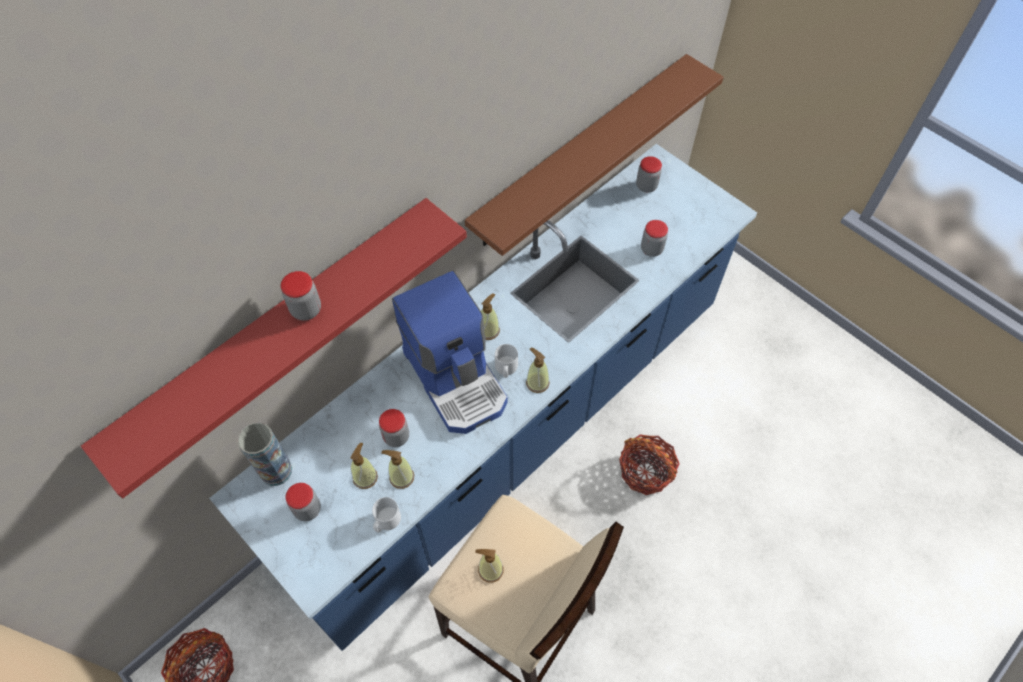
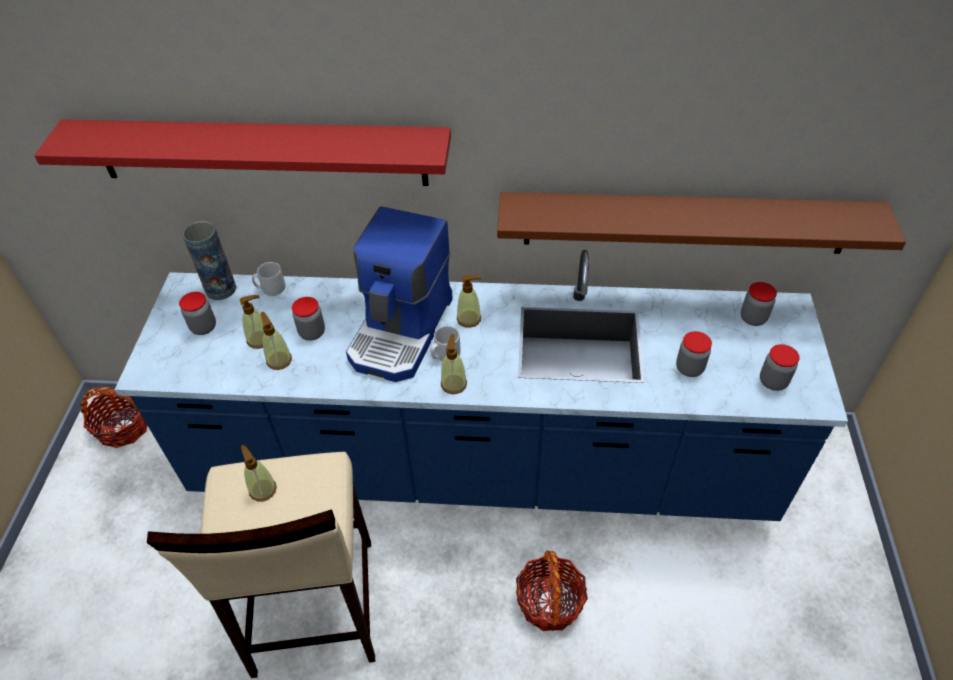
camera: 50 degrees right, 10 degrees down
(306, 310) = (271, 137): jar -> jar (773, 381)
(386, 521) = (232, 378): grey mug -> grey mug (270, 288)

